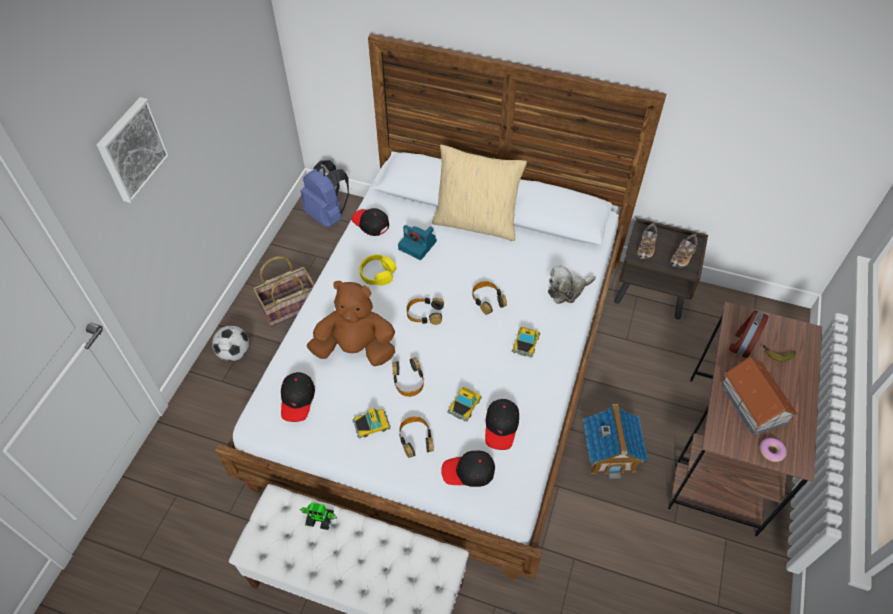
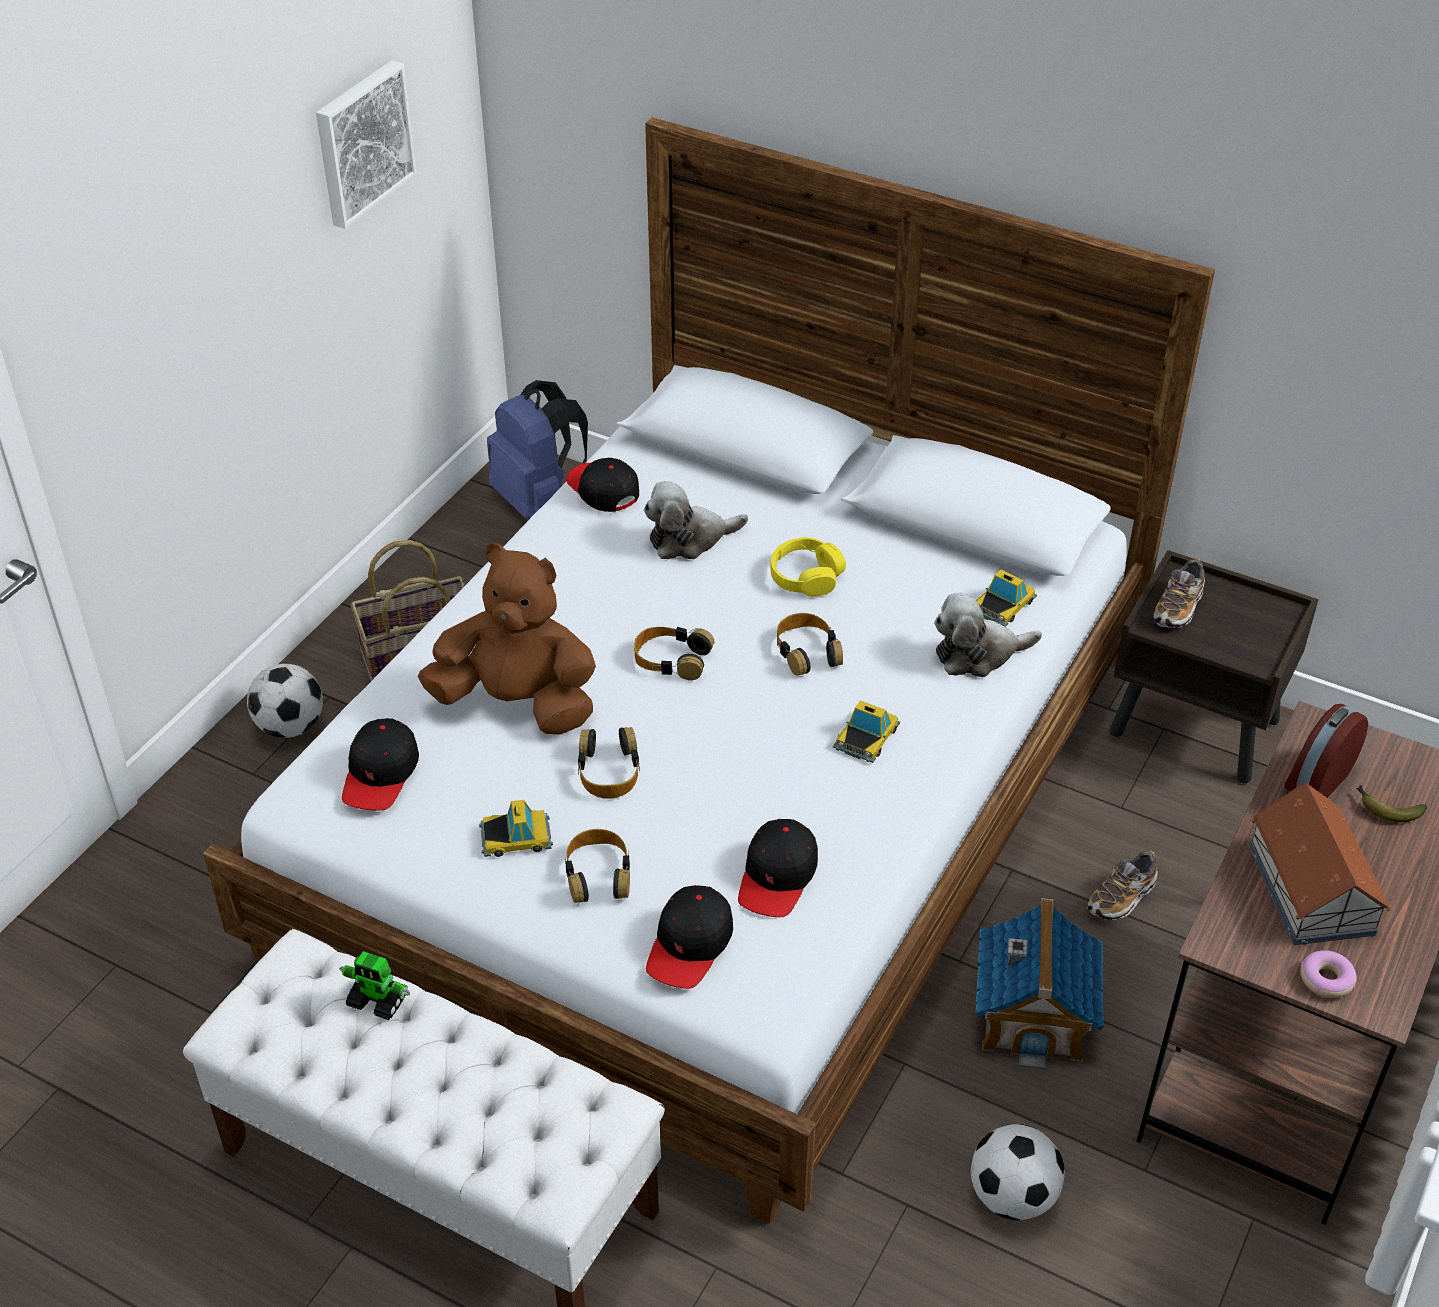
camera: 10 degrees right, 10 degrees down
(131, 149) = (153, 250): picture -> picture (362, 142)
(377, 274) = (594, 579): yellow headphones -> yellow headphones (806, 576)
(418, 245) = (689, 539): camera -> plush toy
(464, 405) = (712, 828): toy car -> toy car (1003, 604)
(468, 472) = (690, 945): black cap -> black cap turned 75 degrees counterclockwise
(476, 222) = (819, 512): beige pillow -> none
(620, 546) = (1013, 1197): none -> football
(683, 256) = (1253, 634): shoe -> shoe (1121, 897)

